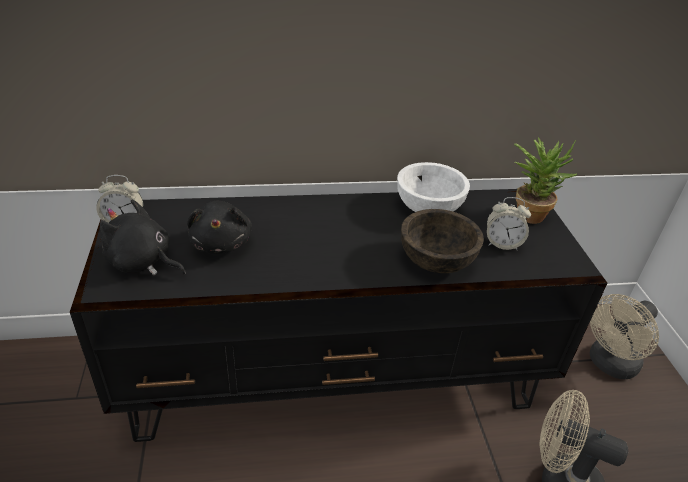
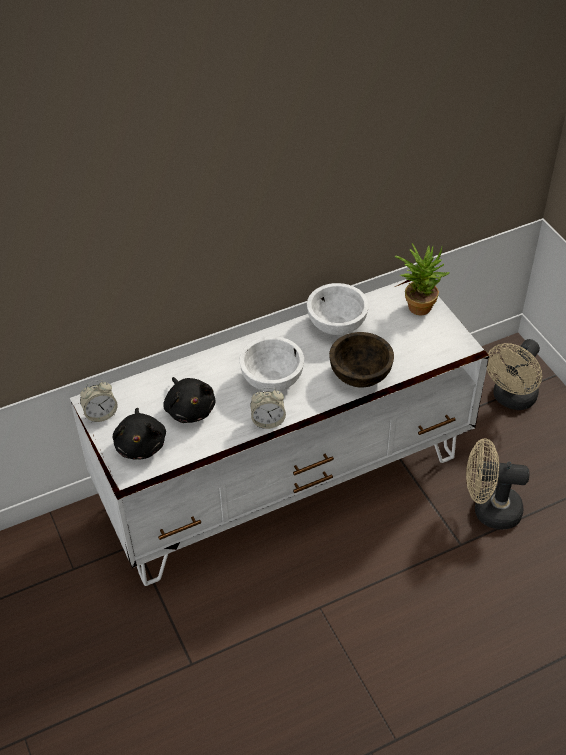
camera: 15 degrees left, 10 degrees up
(142, 262) = (141, 444): black plush toy -> black plush toy turned 105 degrees counterclockwise
(330, 239) = (272, 379): none -> white bowl
(335, 377) = (285, 482): black tv stand -> white tv stand
(502, 243) = (405, 342): alarm clock -> alarm clock (268, 421)

